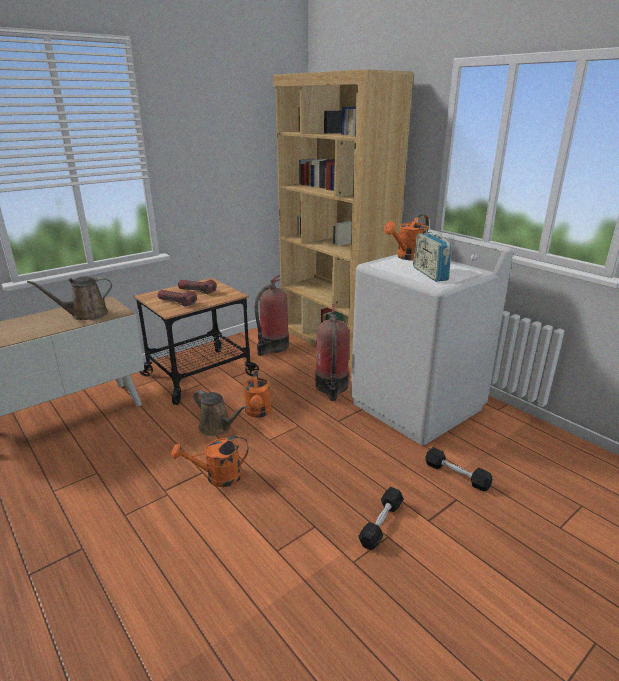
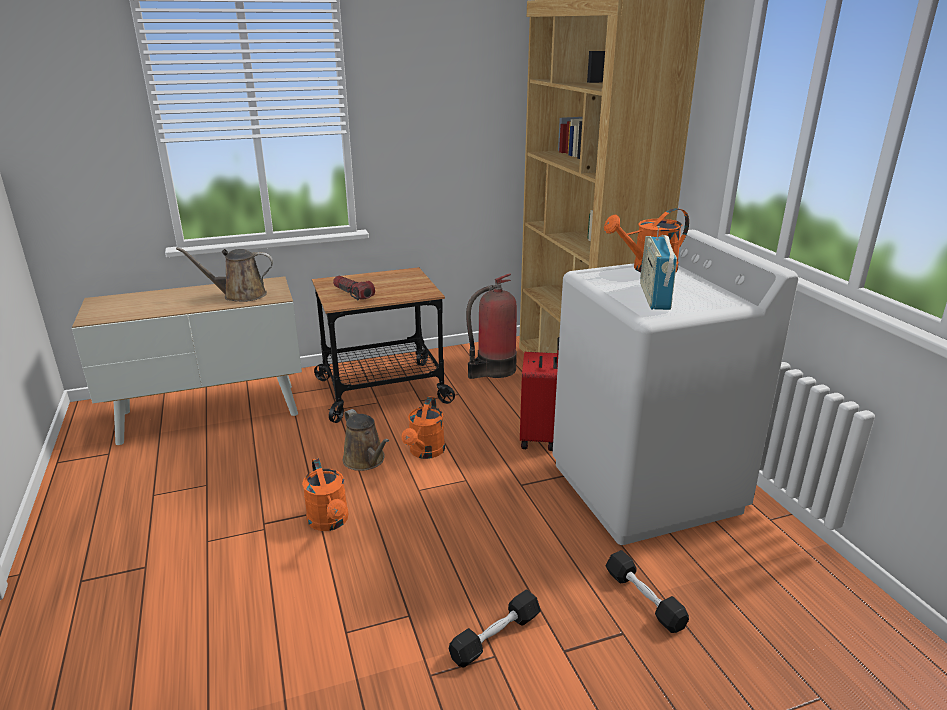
camera: 20 degrees right, 0 degrees up
(197, 291) = (387, 283): flashlight -> none
(217, 477) = (330, 522): orange watering can -> orange watering can turned 120 degrees counterclockwise
(332, 387) = (540, 437): fire extinguisher -> red suitcase

